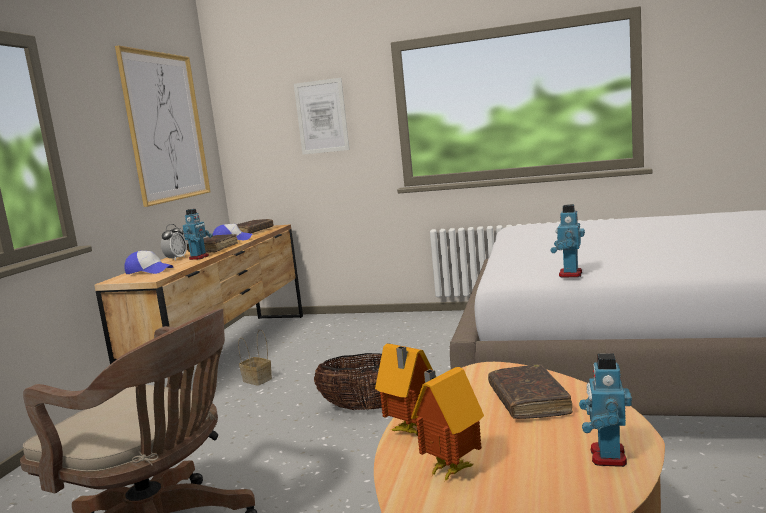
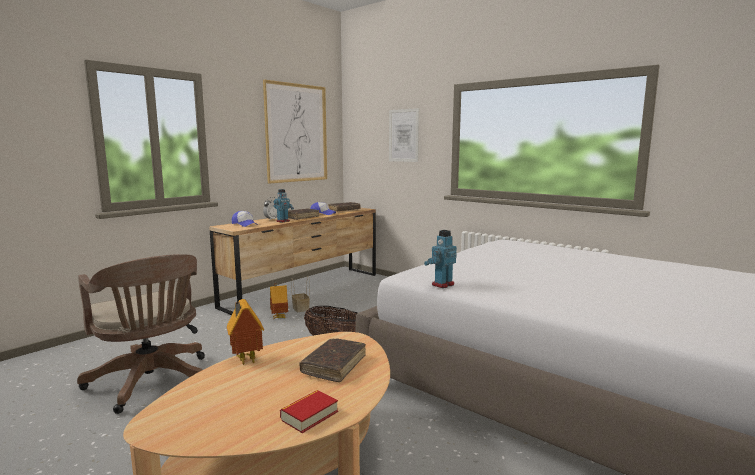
camera: 25 degrees right, 0 degrees up
(449, 469) = (223, 388): toy house -> toy house (279, 317)
(607, 456) = (309, 415): toy robot -> book

